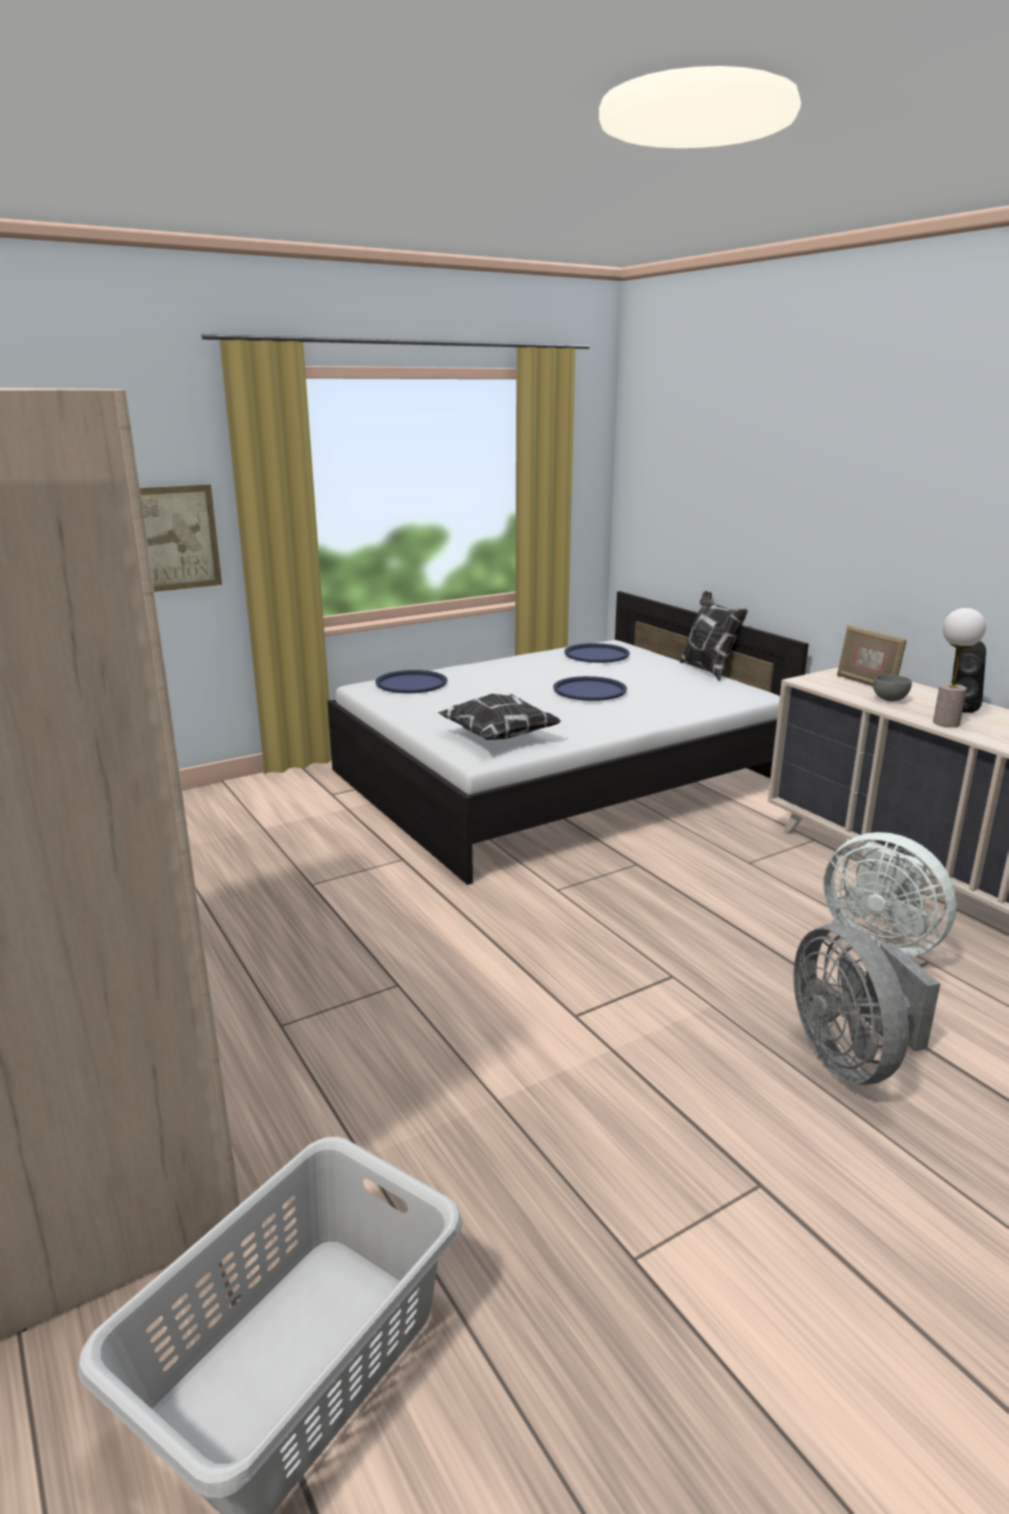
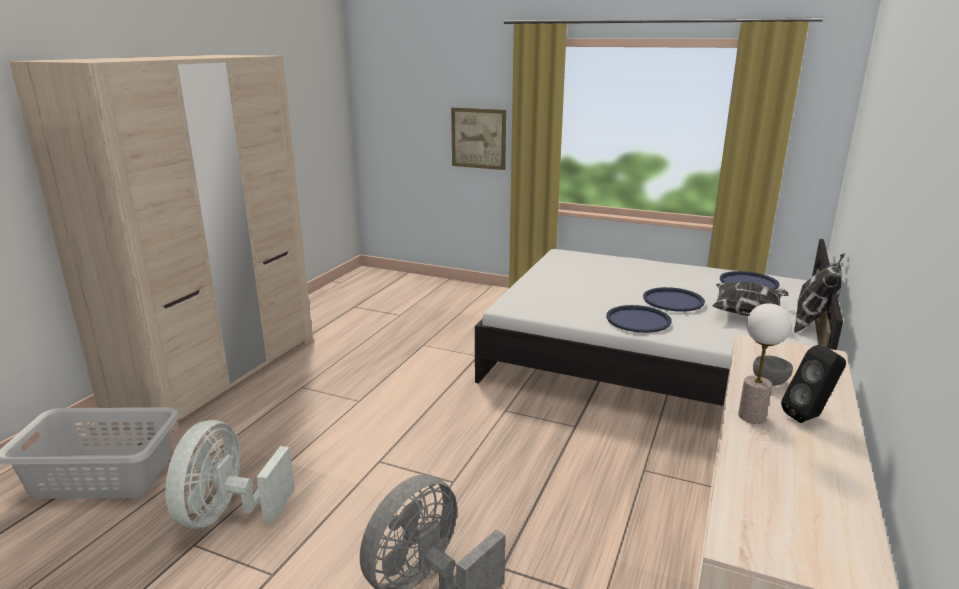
camera: 55 degrees right, 0 degrees up
(411, 683) = (586, 259): blue tray -> blue tray (638, 320)
(499, 736) = (545, 301): pillow -> pillow (748, 314)
(866, 683) = (797, 366): picture frame -> none
(880, 941) = (605, 565): white fan -> white fan (228, 514)

